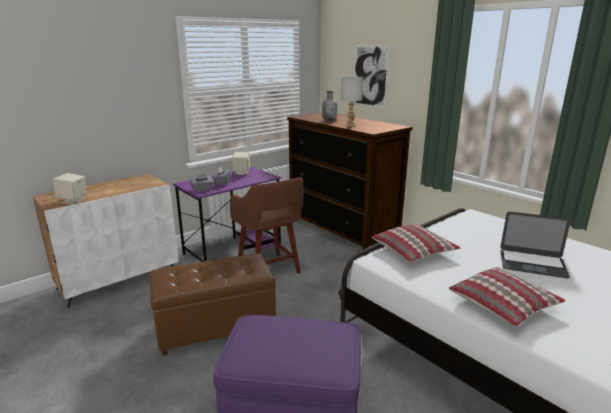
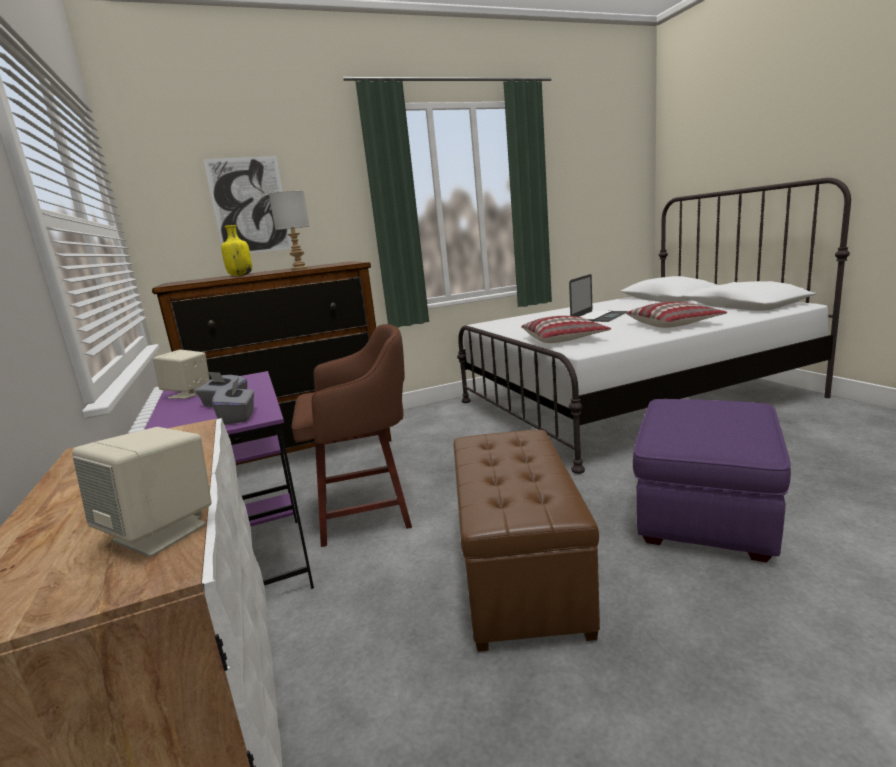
camera: 70 degrees left, 5 degrees down
(329, 120) = (240, 275): grey bottle -> yellow bottle

